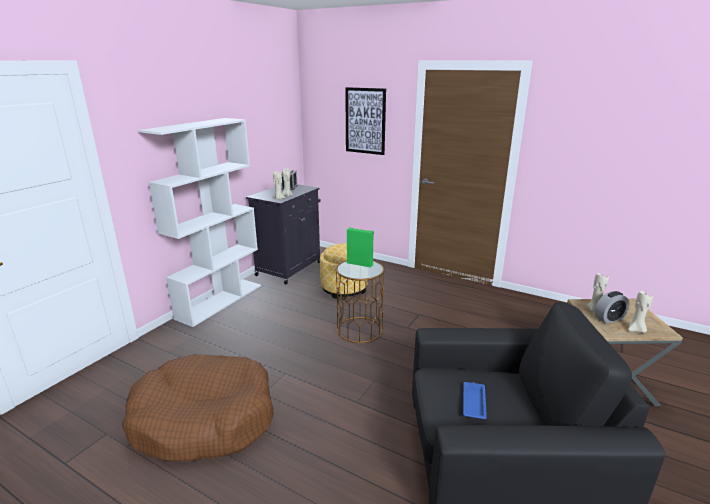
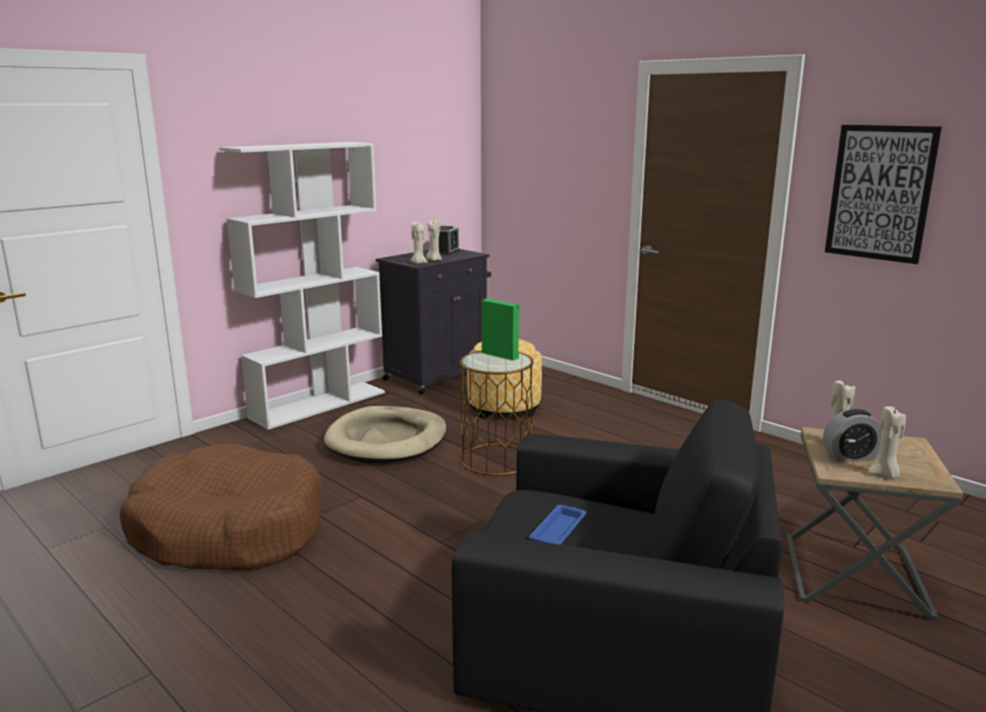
camera: 15 degrees right, 5 degrees down
(281, 324) = (387, 440): none -> beige dog bed
(365, 121) = (565, 155): picture -> picture (880, 193)

